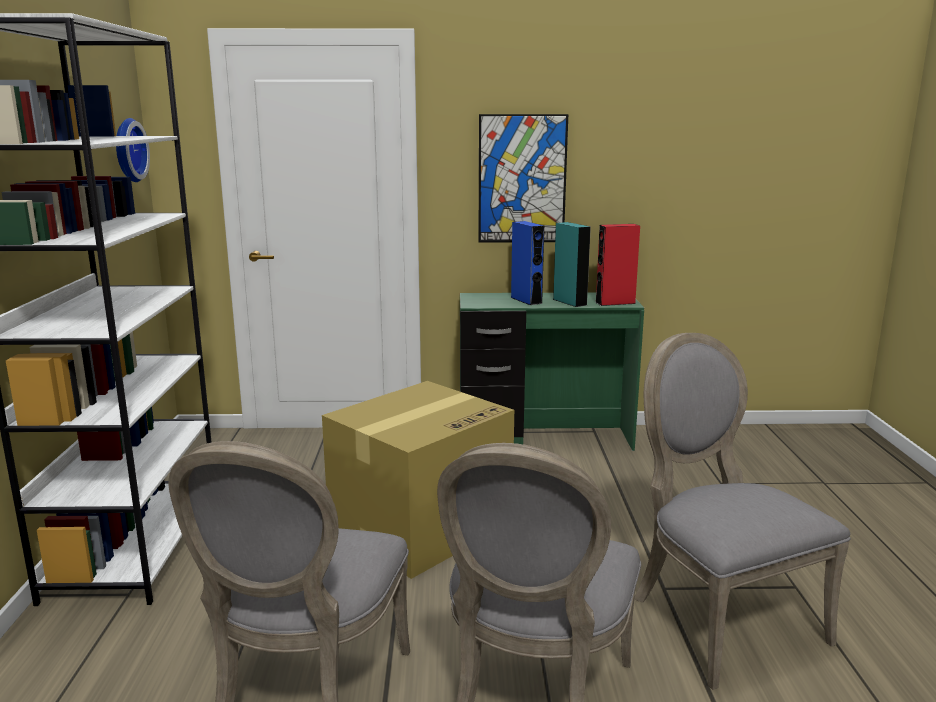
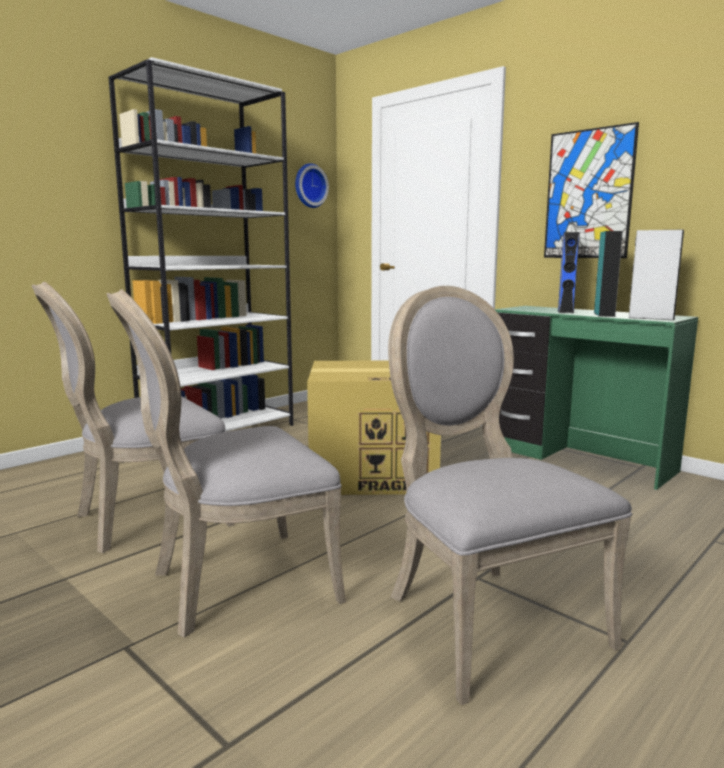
camera: 45 degrees right, 5 degrees down
(615, 303) = (651, 318): red speaker -> grey speaker
(718, 618) = (484, 618): grey chair -> grey chair turned 45 degrees counterclockwise

